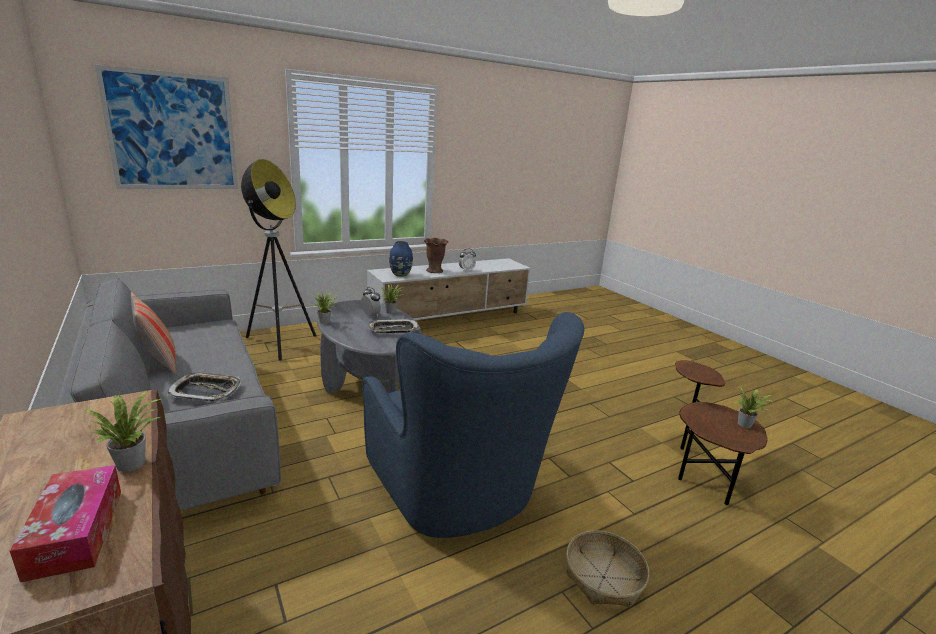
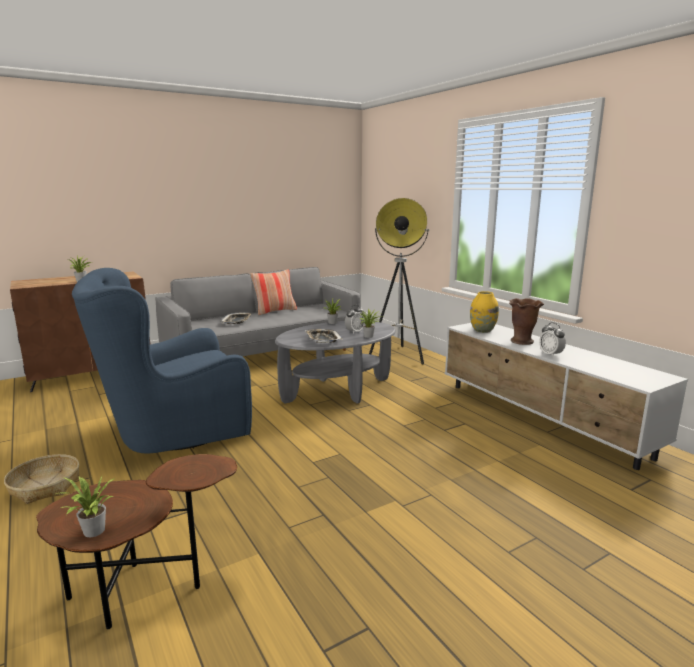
camera: 90 degrees right, 5 degrees down
(76, 532) = (47, 282): tissue box -> none
(173, 132) = (399, 182): picture -> none
(400, 274) = (482, 330): blue vase -> yellow vase

